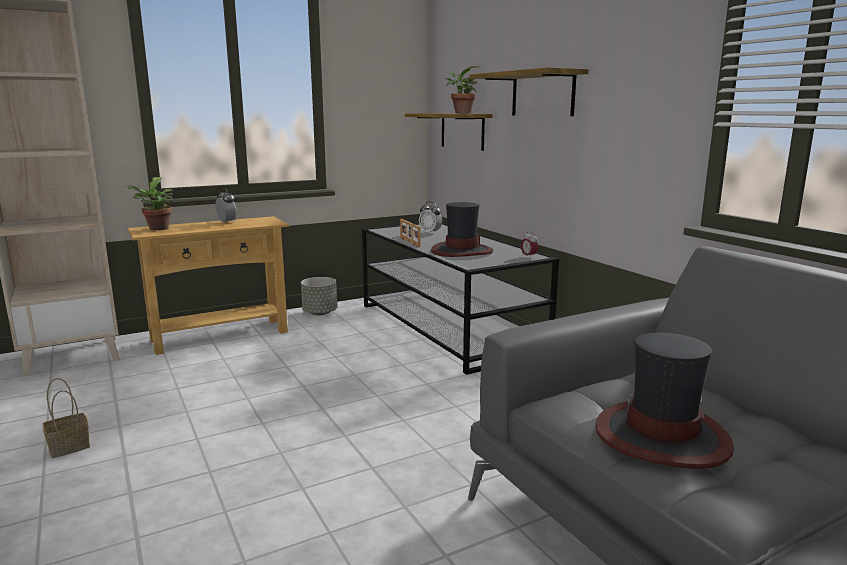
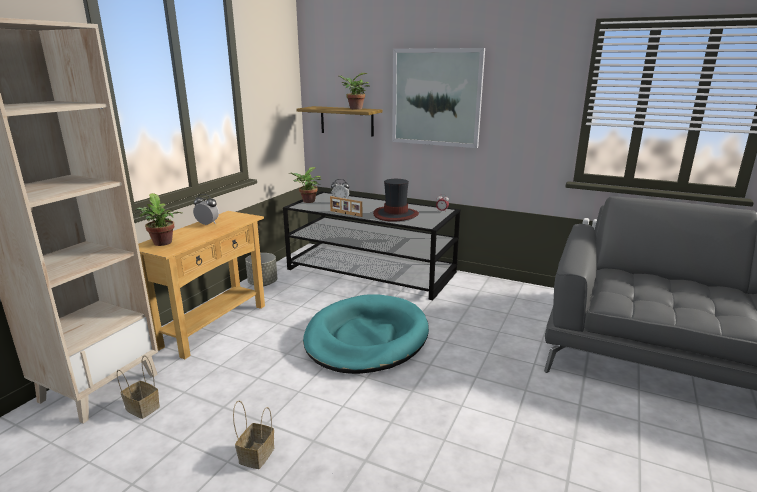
camera: 35 degrees left, 5 degrees up
(68, 379) = (141, 408): none -> basket
(326, 388) = (366, 338): none -> turquoise dog bed
(397, 227) = (307, 201): none -> potted plant
(542, 94) = (436, 97): shelf -> picture
(662, 436) = (673, 302): hat -> none

